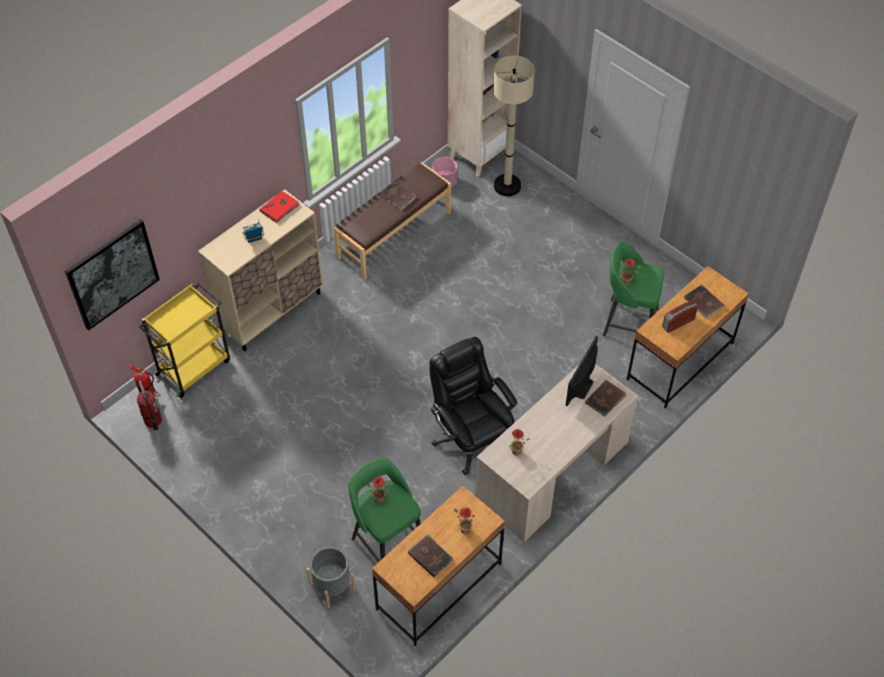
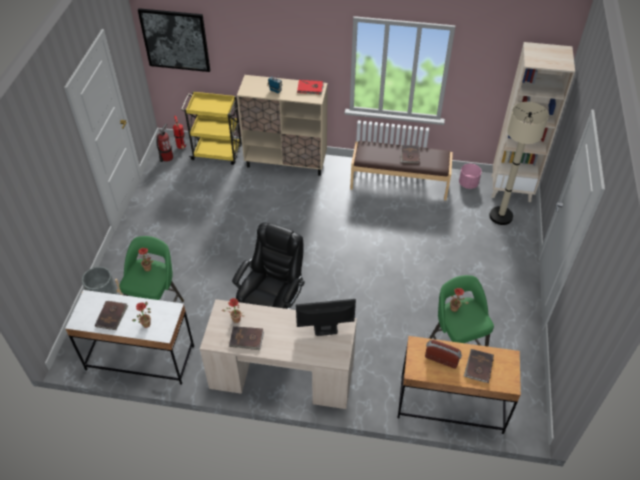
camera: 55 degrees right, 5 degrees down
(438, 586) = (140, 358): brown desk -> white desk
(605, 399) = (327, 350): brown book -> brown book (246, 339)

